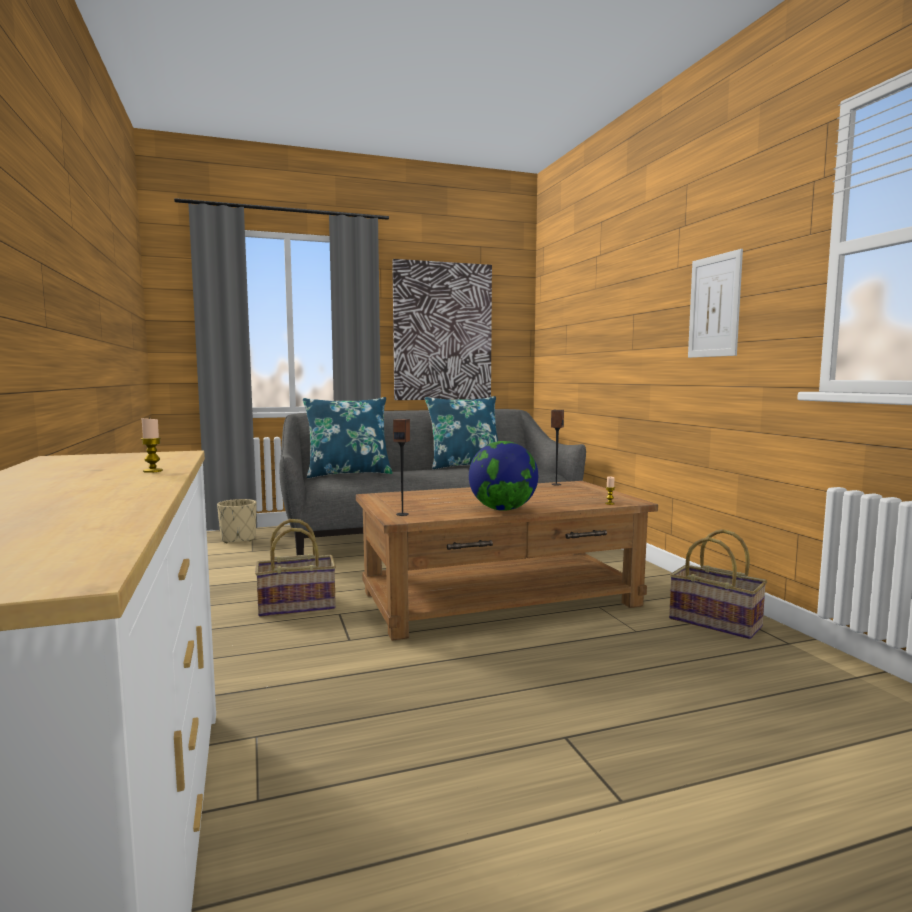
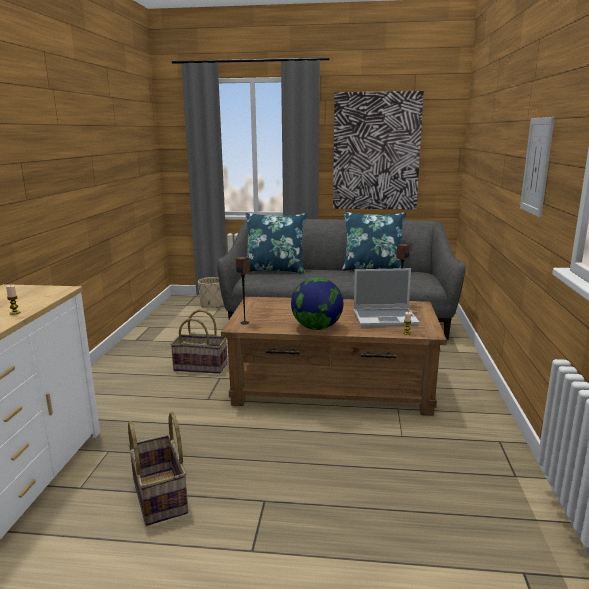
camera: 25 degrees right, 10 degrees up
(564, 495) = (385, 318): none -> laptop
(716, 622) = (476, 443): basket -> basket (161, 496)

